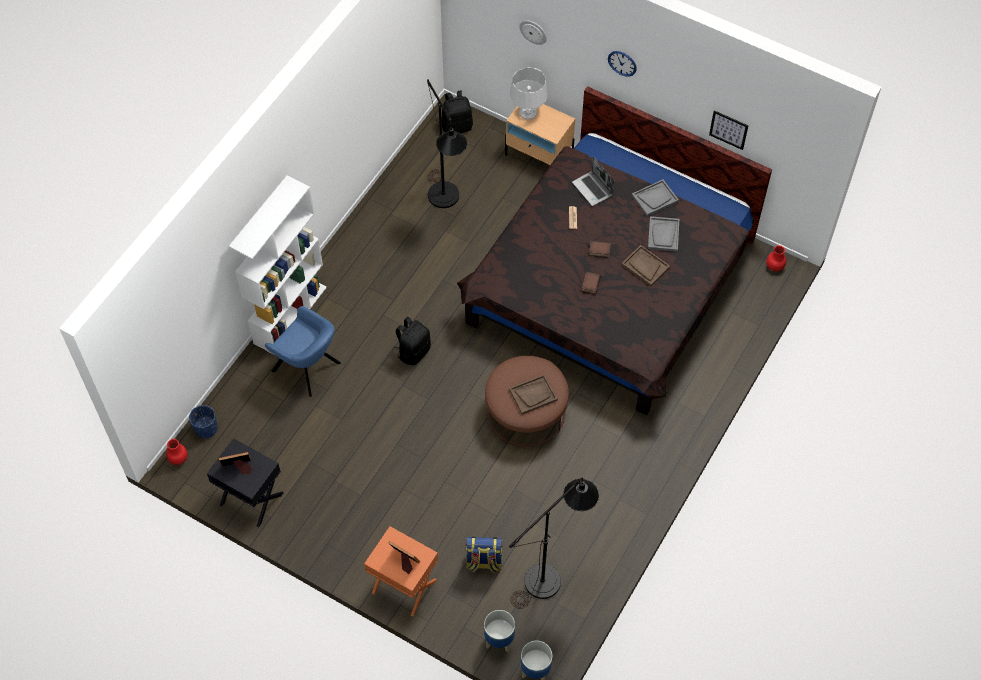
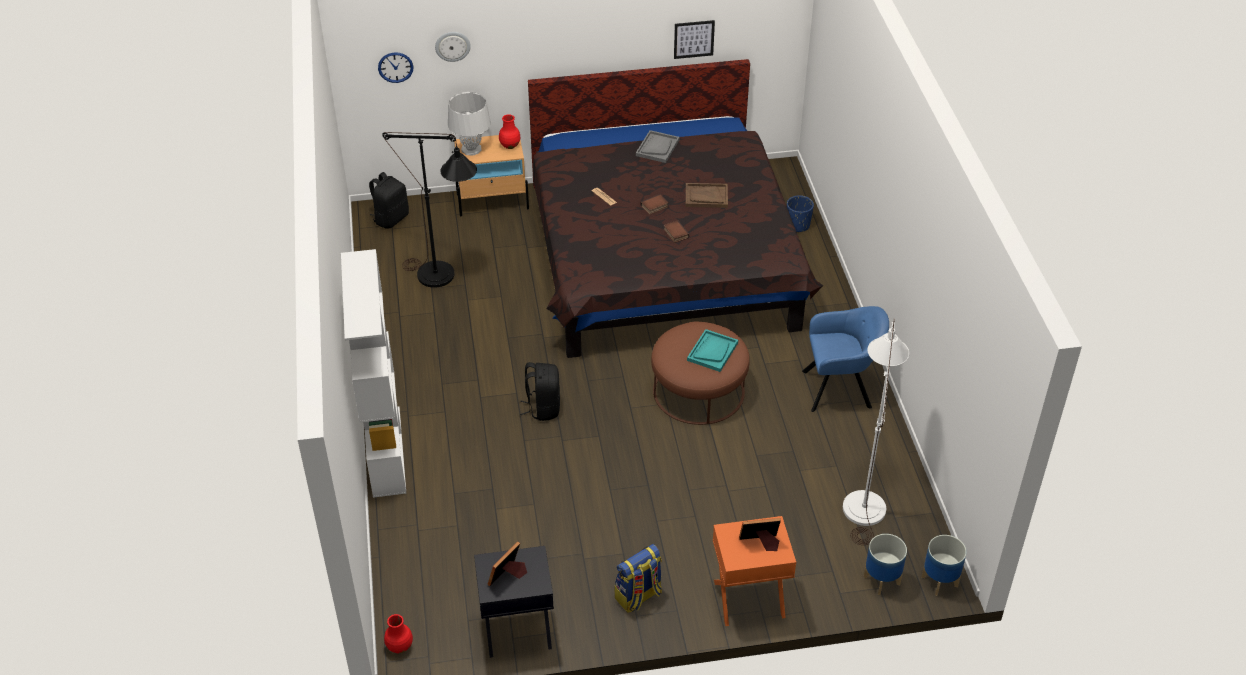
camera: 40 degrees left, 15 degrees down
(206, 429) = (401, 601): blue planter -> blue planter (798, 225)
(308, 368) = (454, 483): blue armchair -> blue armchair (840, 389)
(483, 562) = (797, 529): backpack -> backpack (638, 596)
(533, 395) = (712, 351): brown tray -> turquoise tray
(551, 575) = (865, 499): black floor lamp -> white floor lamp
(593, 189) = (597, 168): laptop -> none
(622, 63) = (563, 25): wall clock -> wall clock (395, 67)
(663, 235) = (694, 168): grey tray -> none
(774, 267) = (778, 172): red vase -> red vase (509, 146)

